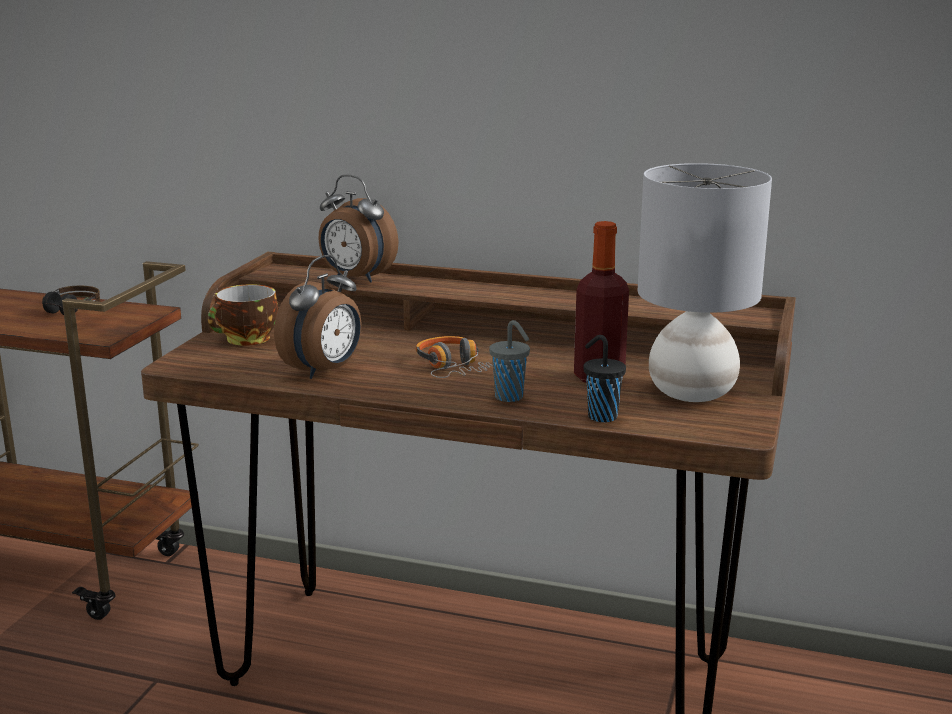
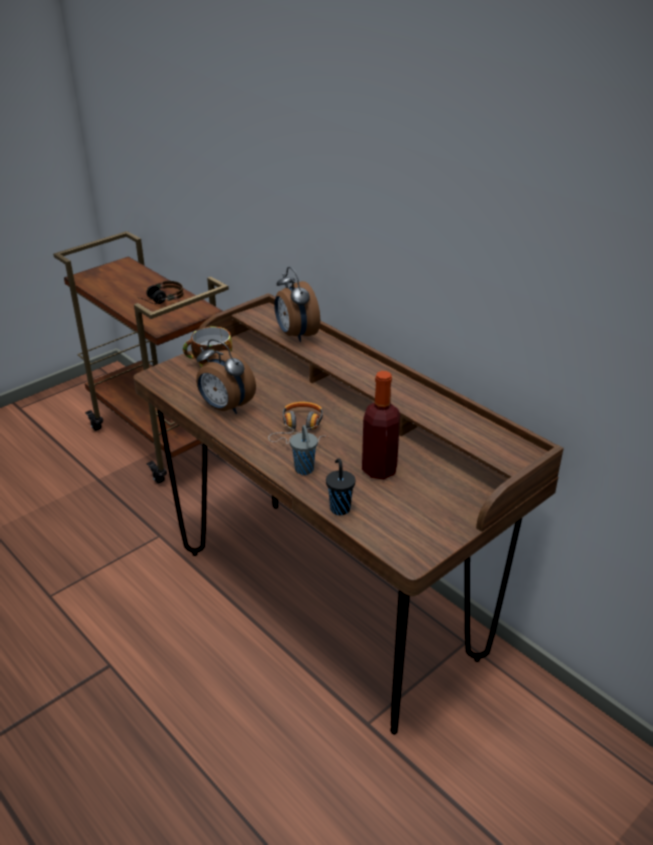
camera: 30 degrees right, 15 degrees up
(324, 371) = (225, 408): alarm clock -> alarm clock turned 60 degrees clockwise
(691, 392) = (423, 506): grey table lamp -> none

